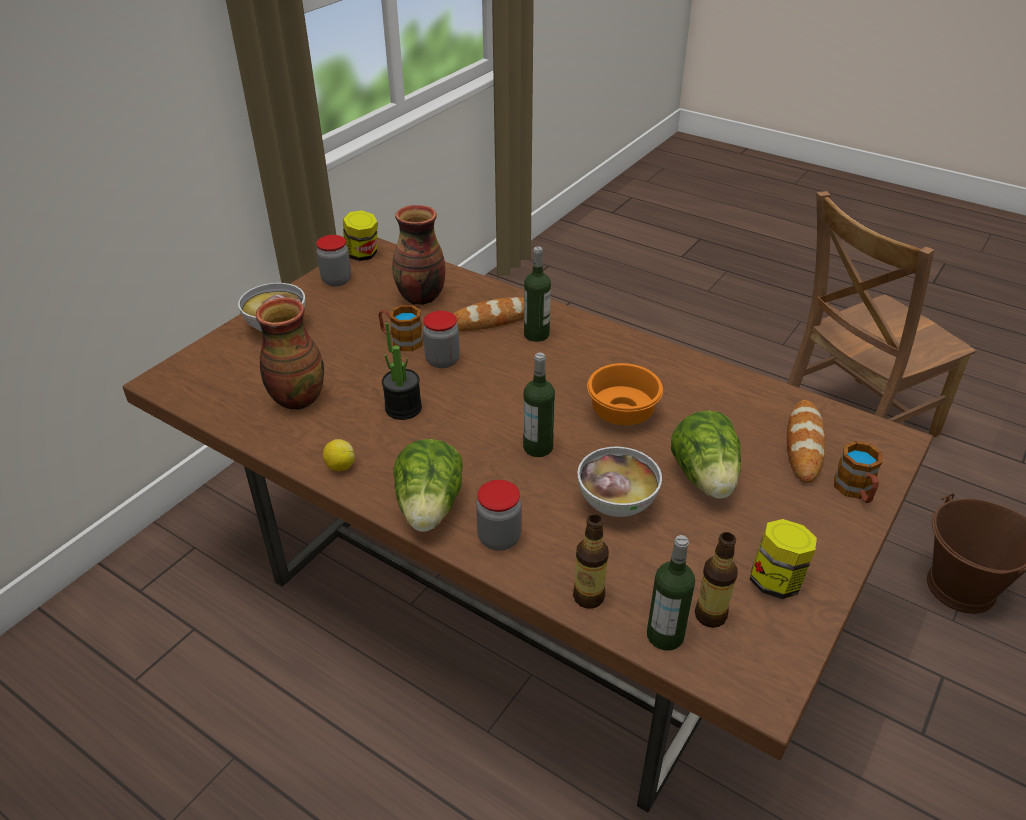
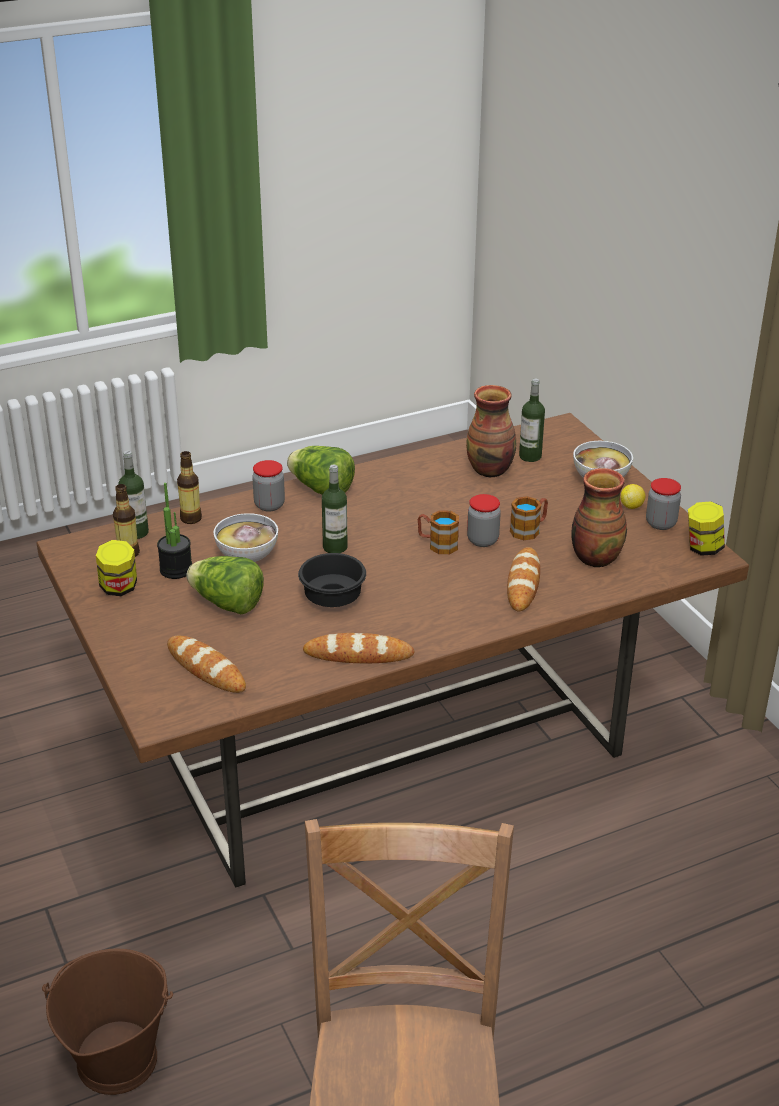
camera: 120 degrees right, 5 degrees down
(340, 466) = (396, 469): lemon -> lemon (631, 506)
(403, 408) = (436, 507): potted plant -> potted plant (176, 569)
(536, 334) = (479, 597): bottle -> bottle (530, 456)
(623, 412) = (334, 599): orange bowl -> black bowl
(681, 367) = (358, 654): none -> bread
(855, 491) = (138, 665): mug -> mug (437, 544)

